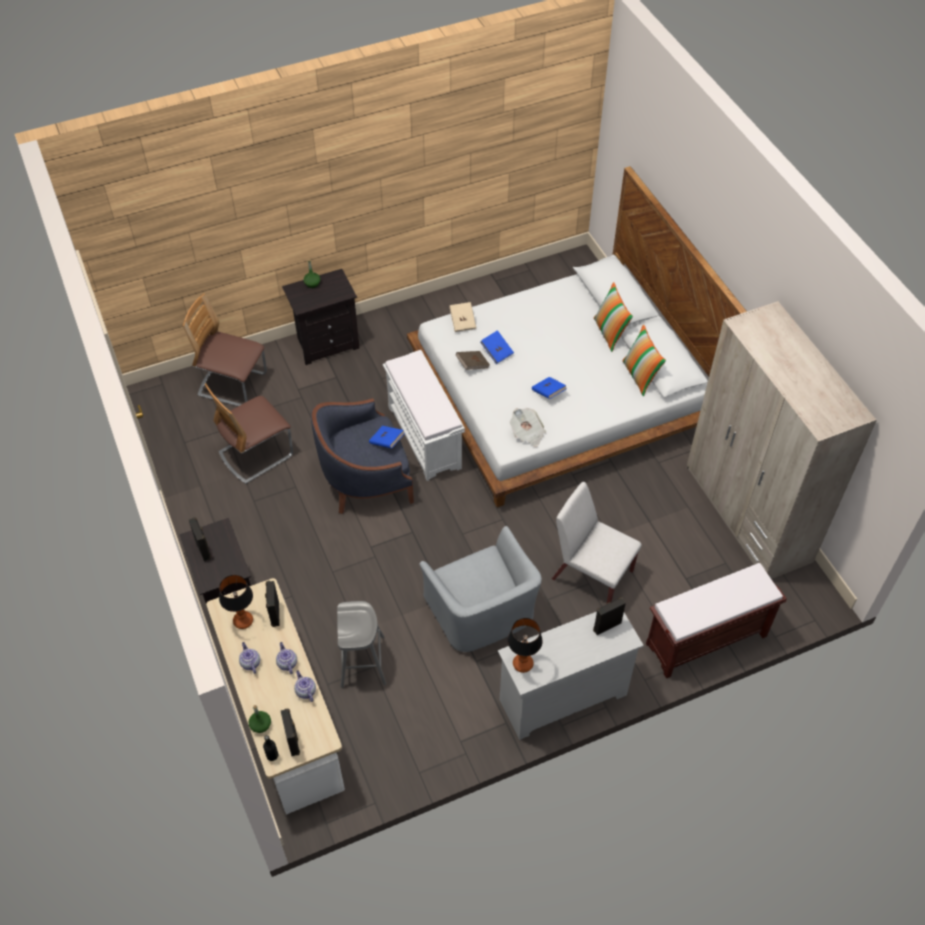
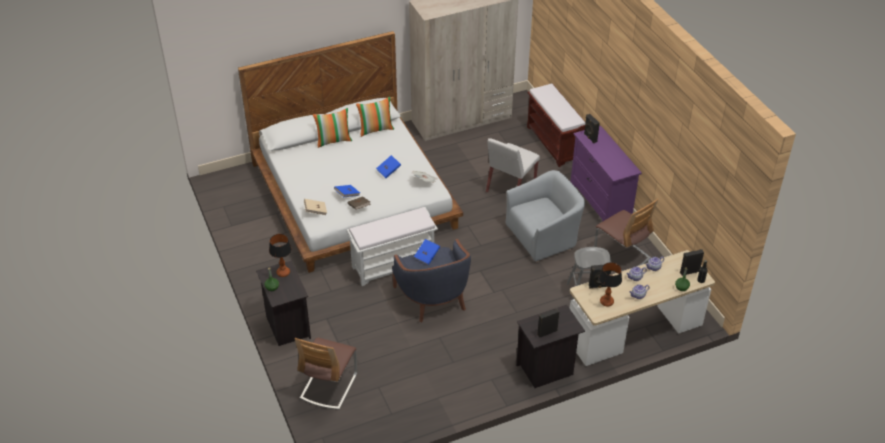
camera: 90 degrees left, 10 degrees down
(256, 454) = (406, 364): chair -> chair (622, 255)
(523, 663) = (621, 171): table lamp -> table lamp (283, 272)
(562, 697) = (600, 202): white dresser -> purple dresser

